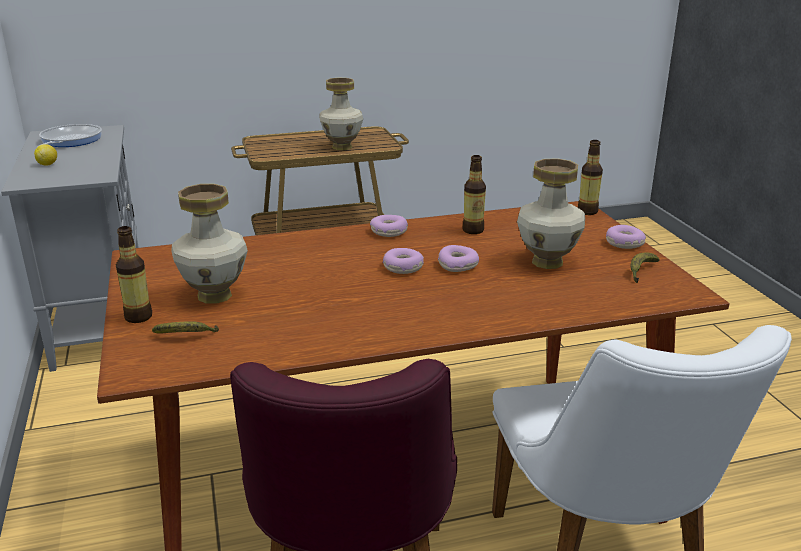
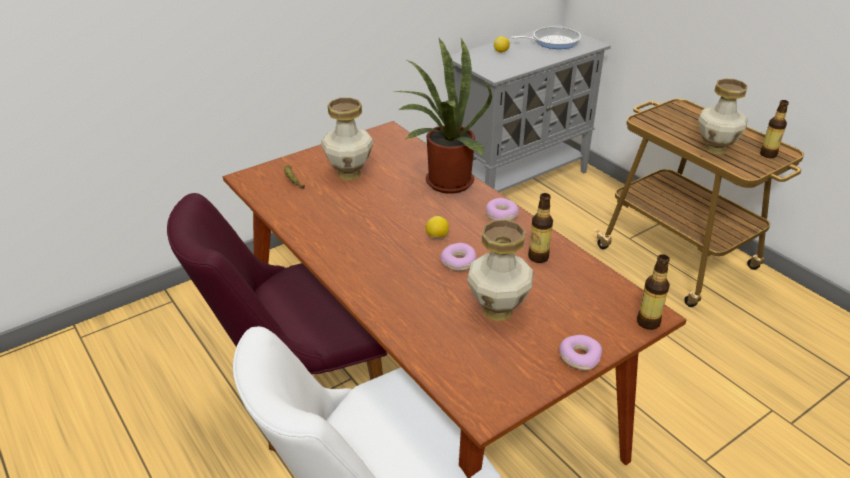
camera: 70 degrees right, 10 degrees up
(138, 317) = (309, 158): bottle -> bottle (768, 154)
(298, 246) = (444, 182): none -> potted plant
(403, 267) = (437, 236): donut -> lemon
(641, 272) = (514, 374): banana -> none

